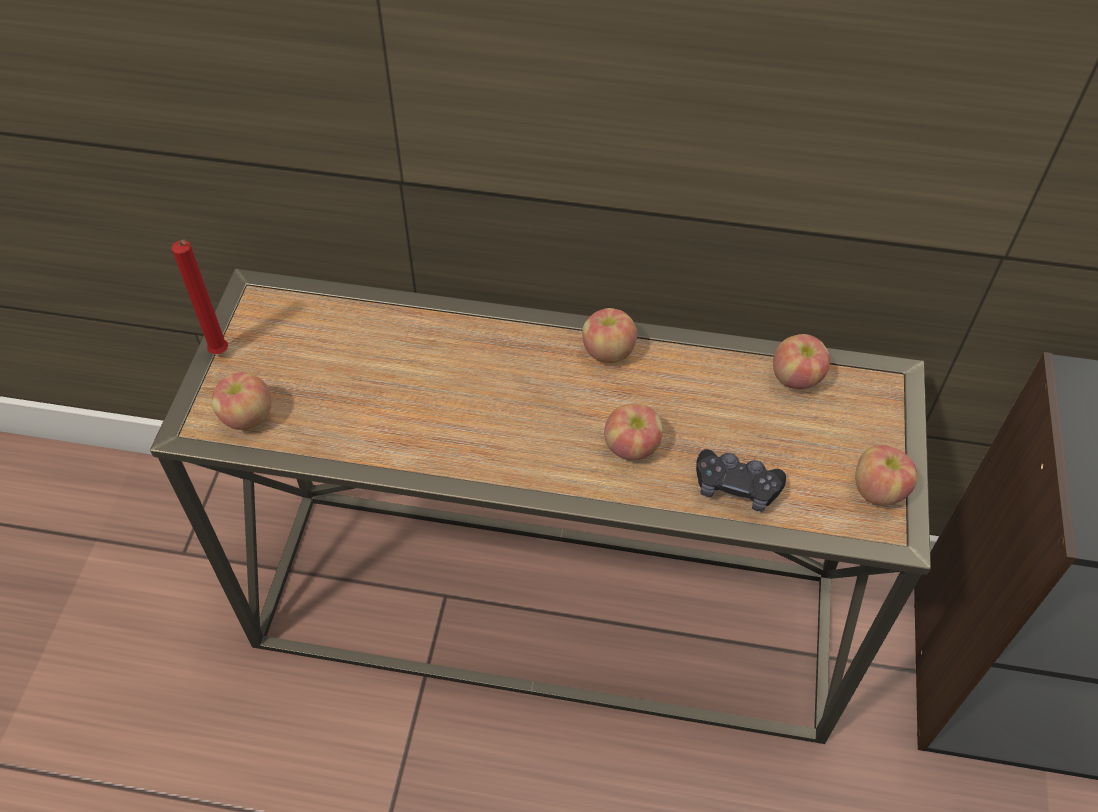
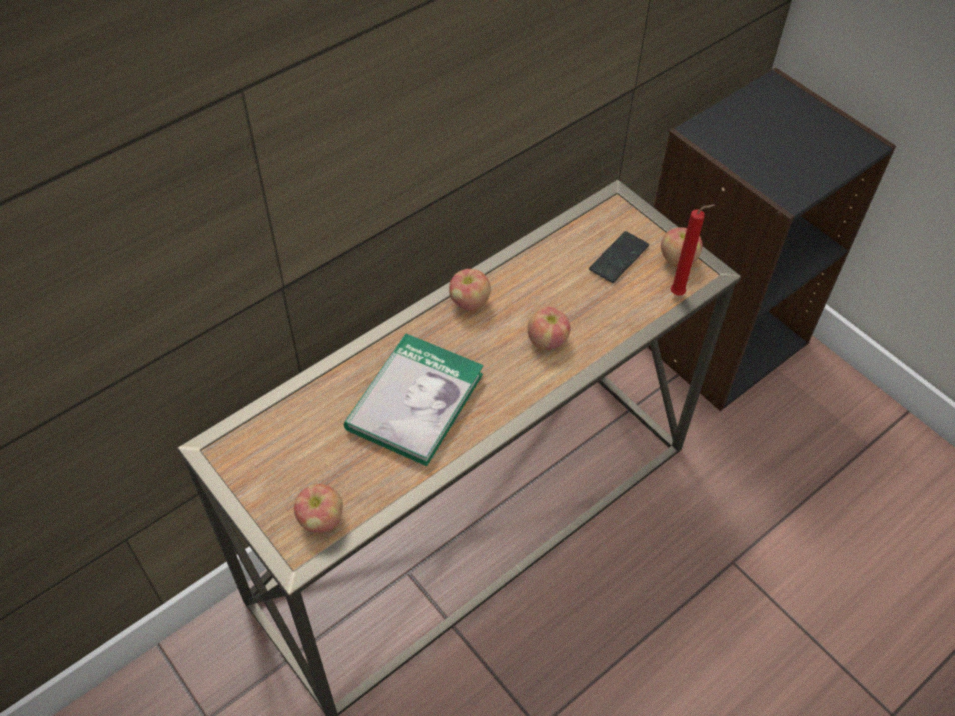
camera: 50 degrees left, 0 degrees up
(221, 354) = (249, 502): red candle -> red candle (680, 294)
(443, 393) = (415, 401): none -> book
(736, 487) = (620, 314): black game controller -> none
(796, 378) = (575, 236): apple -> none
(814, 435) = (619, 258): none -> phone

